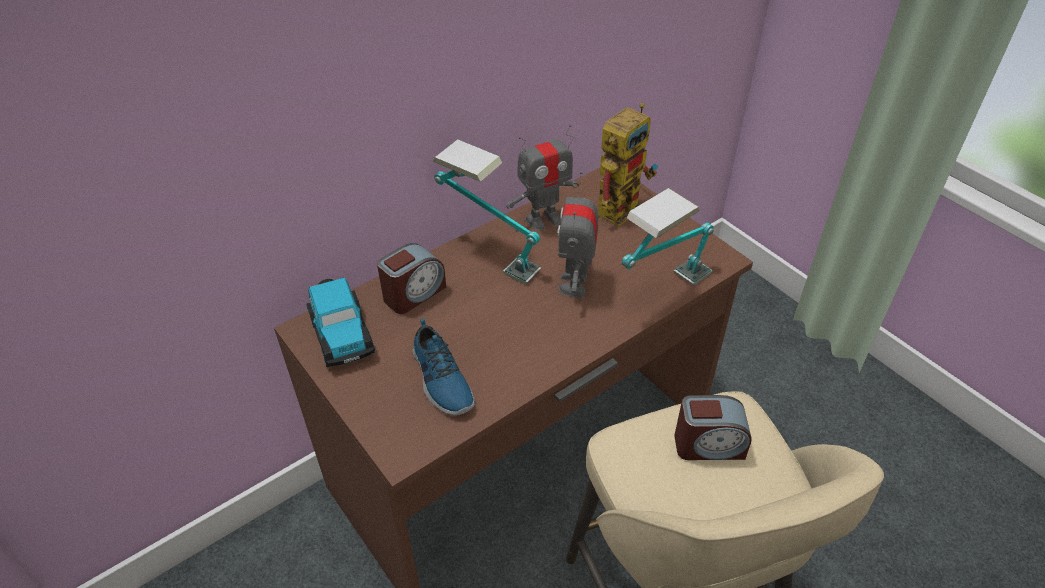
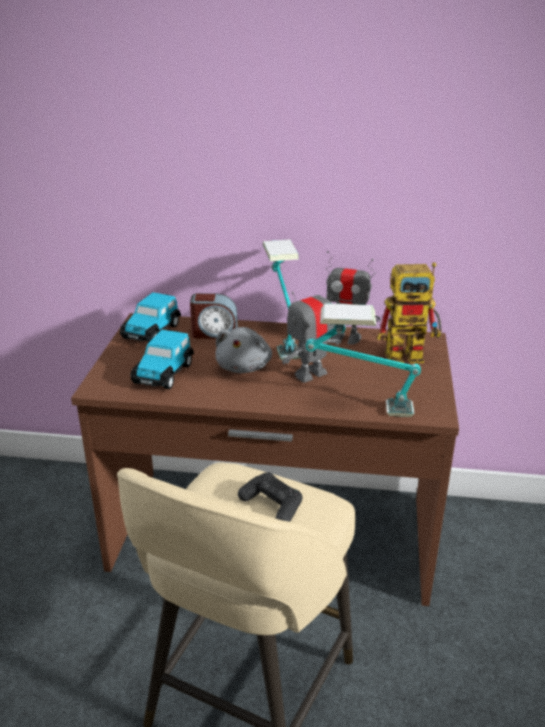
camera: 45 degrees right, 15 degrees down
(441, 380) = (164, 373): shoe -> toy car
(506, 316) = (244, 367): none -> grey plush toy
(708, 445) = (272, 505): alarm clock -> black game controller

